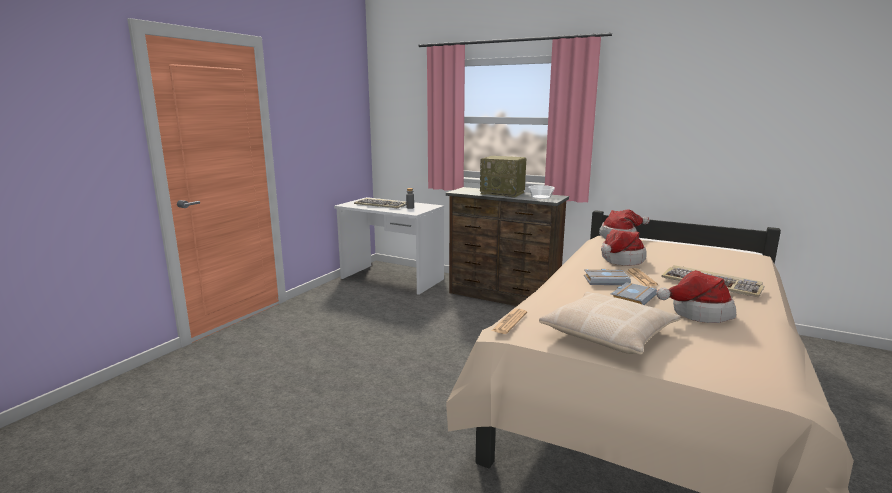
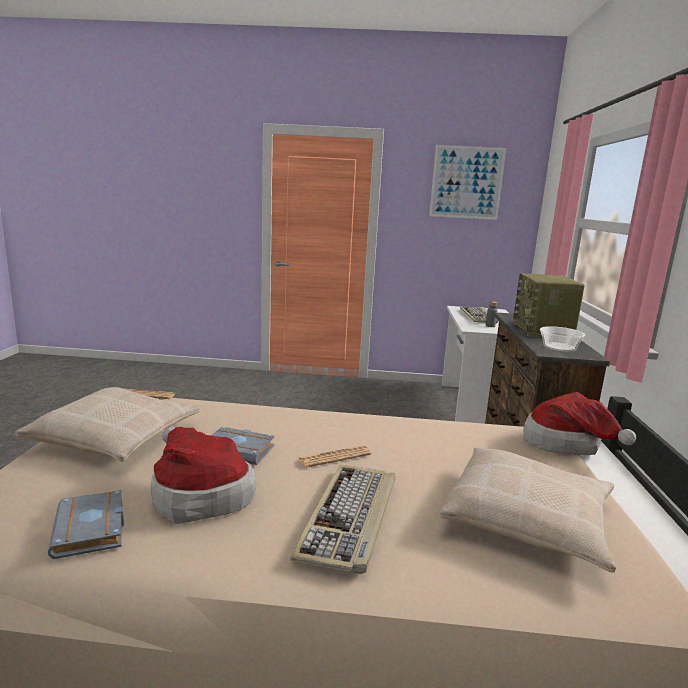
camera: 65 degrees right, 0 degrees up
(327, 91) = (466, 182): none -> picture
(606, 280) = (304, 434): grey book -> grey book (92, 529)
(620, 260) = (417, 443): hat -> none
(700, 257) = (528, 519): none -> beige pillow

